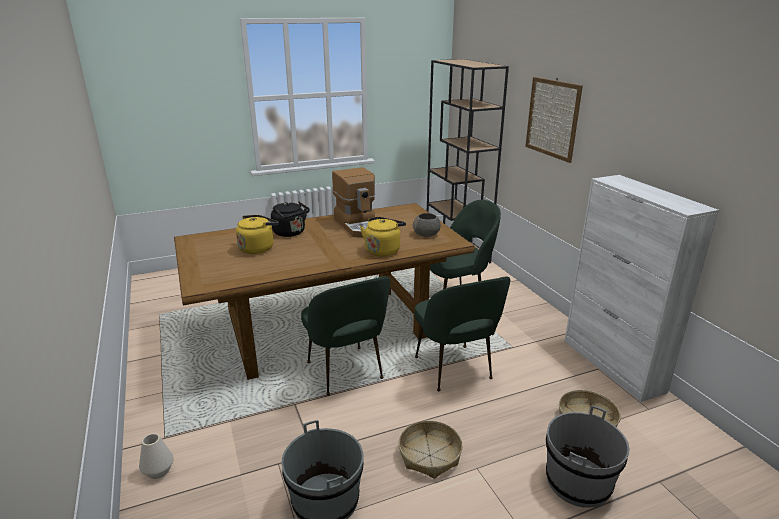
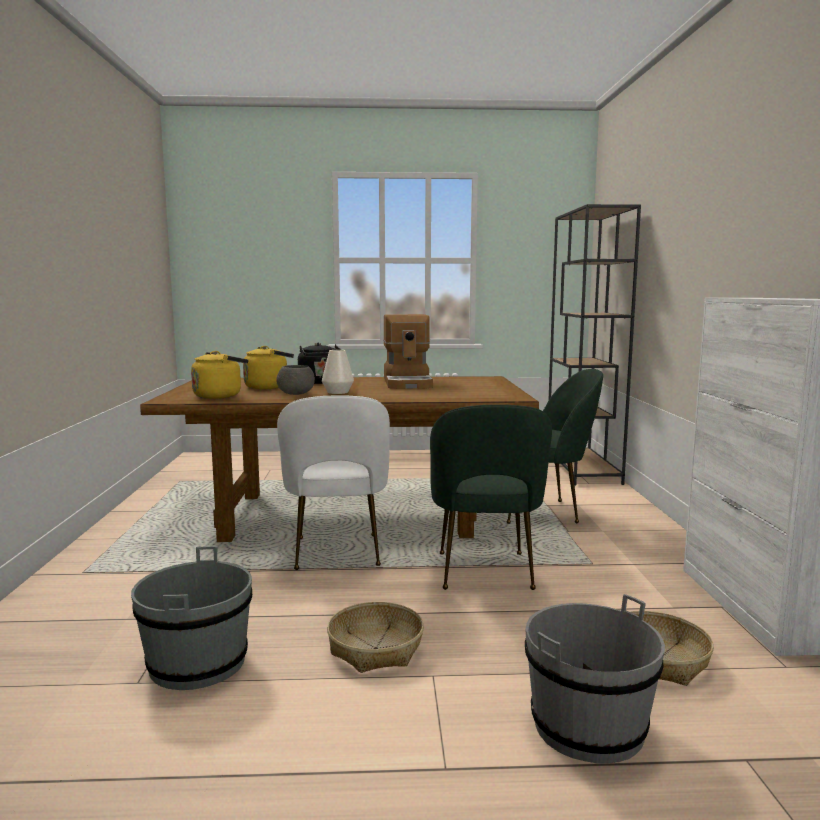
camera: 20 degrees right, 15 degrees down
(158, 471) = (47, 598): white vase -> white vase (338, 392)
(346, 374) = (337, 556): green chair -> white chair
(383, 250) = (411, 396): yellow kettle -> yellow kettle (220, 396)
(426, 235) = (483, 392): grey bowl -> grey bowl (296, 393)
(553, 117) = (685, 250): picture -> none

